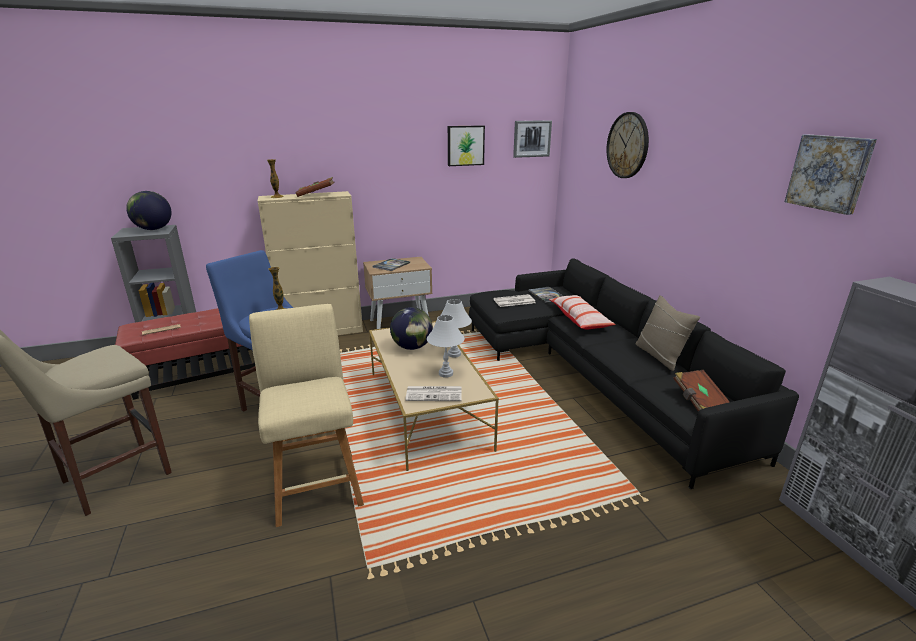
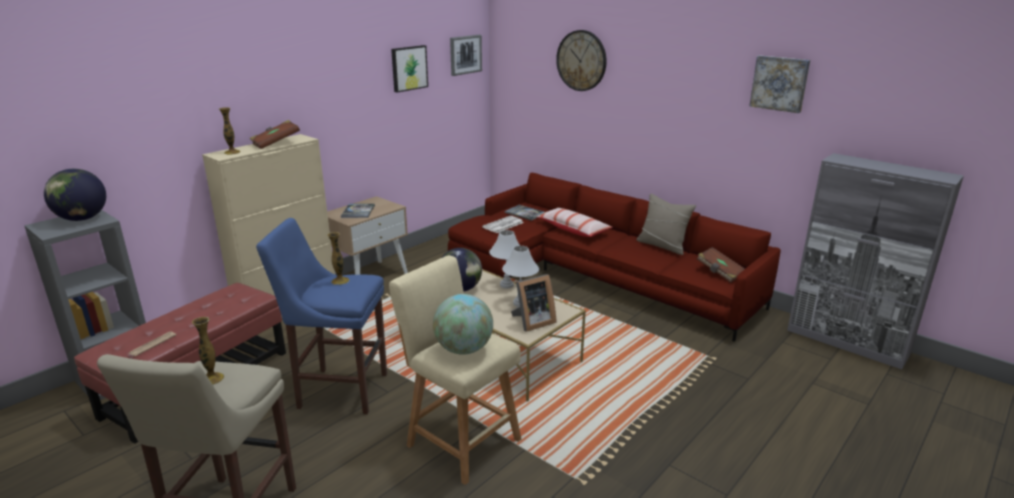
camera: 30 degrees left, 0 degrees up
(94, 360) = (212, 379): none -> vase
(294, 396) = (464, 349): none -> globe
(435, 394) = (532, 322): newspaper -> picture frame
(593, 372) = (594, 276): black sofa -> red sofa

